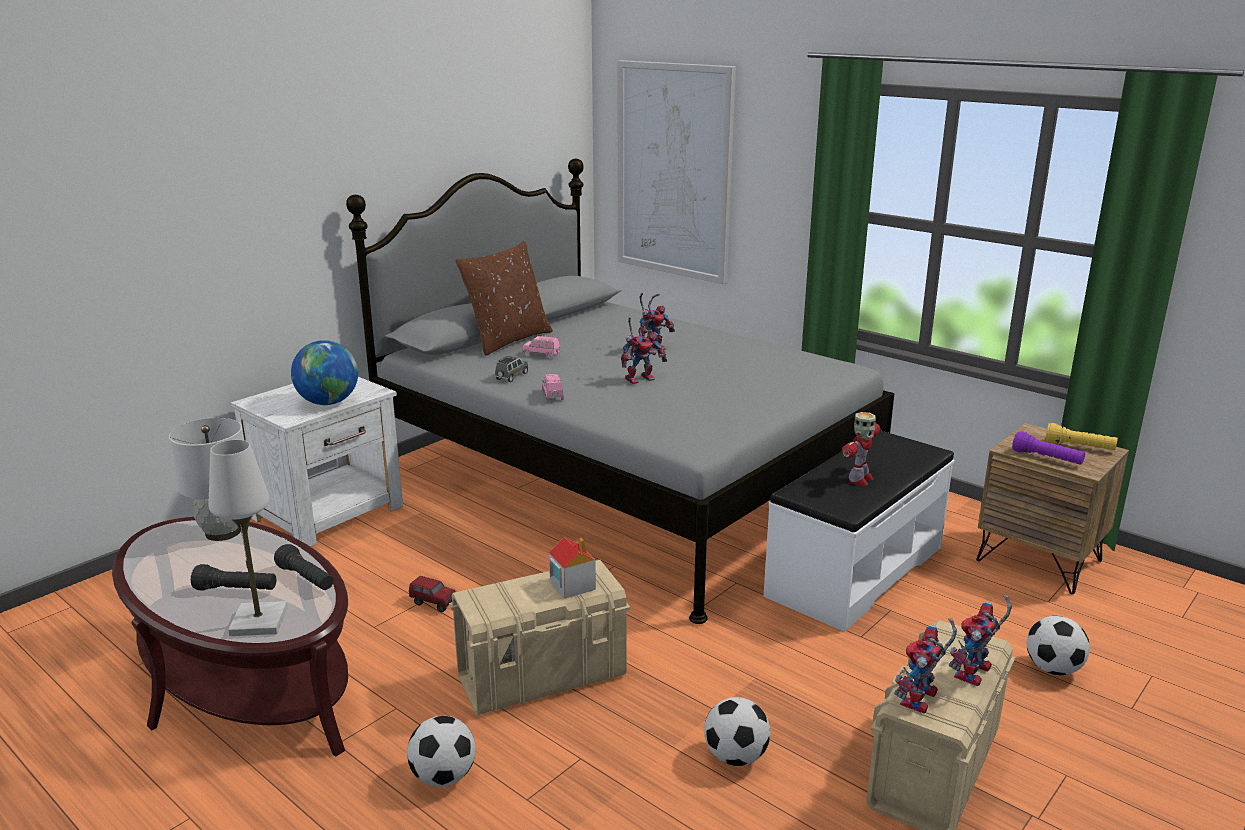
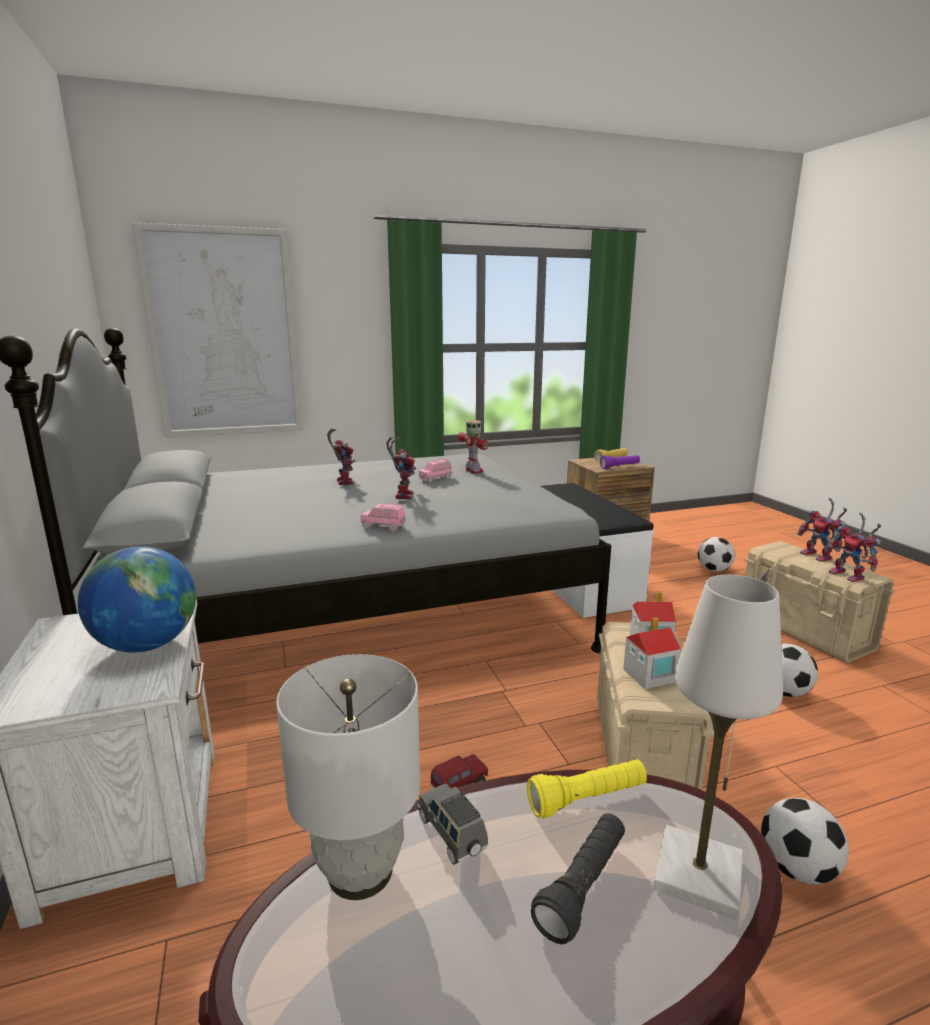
camera: 60 degrees left, 5 degrees down
(306, 579) = (587, 799): black flashlight -> yellow flashlight
(507, 340) = (201, 516): brown pillow -> none
(511, 376) = (305, 532): grey toy car -> grey toy car (452, 835)
(511, 593) = (649, 676): none -> toy house
(542, 355) = (274, 513): pink toy car -> pink toy car (435, 478)
(859, 479) = (592, 507): toy robot -> toy robot (474, 471)

